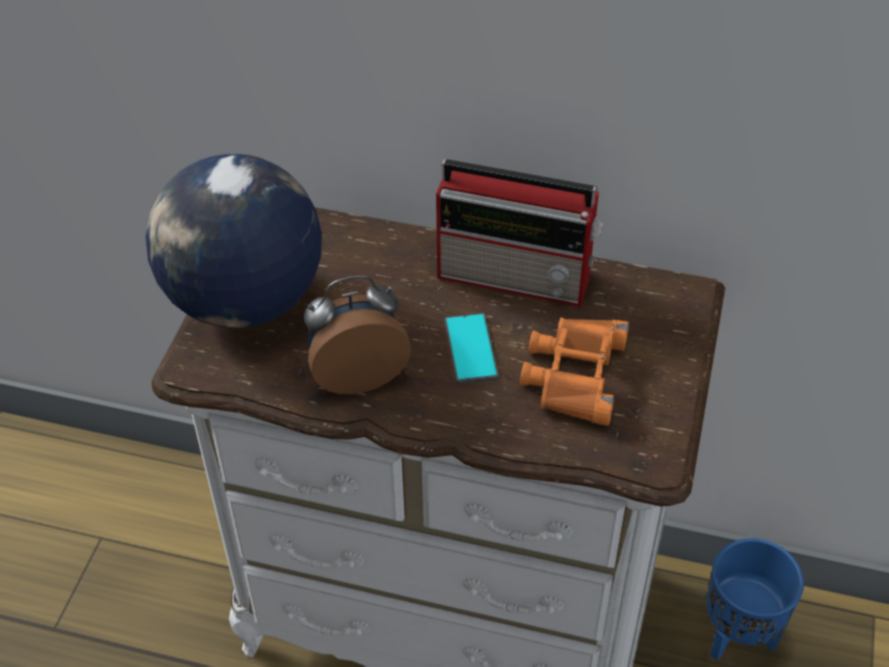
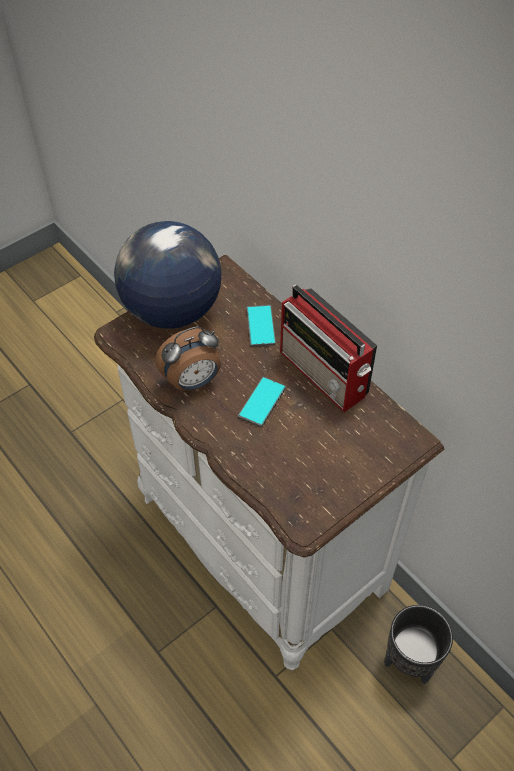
camera: 35 degrees right, 5 degrees up
(357, 373) = (193, 382): alarm clock -> alarm clock turned 135 degrees clockwise
(383, 260) = (260, 326): none -> phone
(573, 374) = (304, 448): orange binoculars -> none
(739, 636) = (409, 662): blue planter -> black planter

